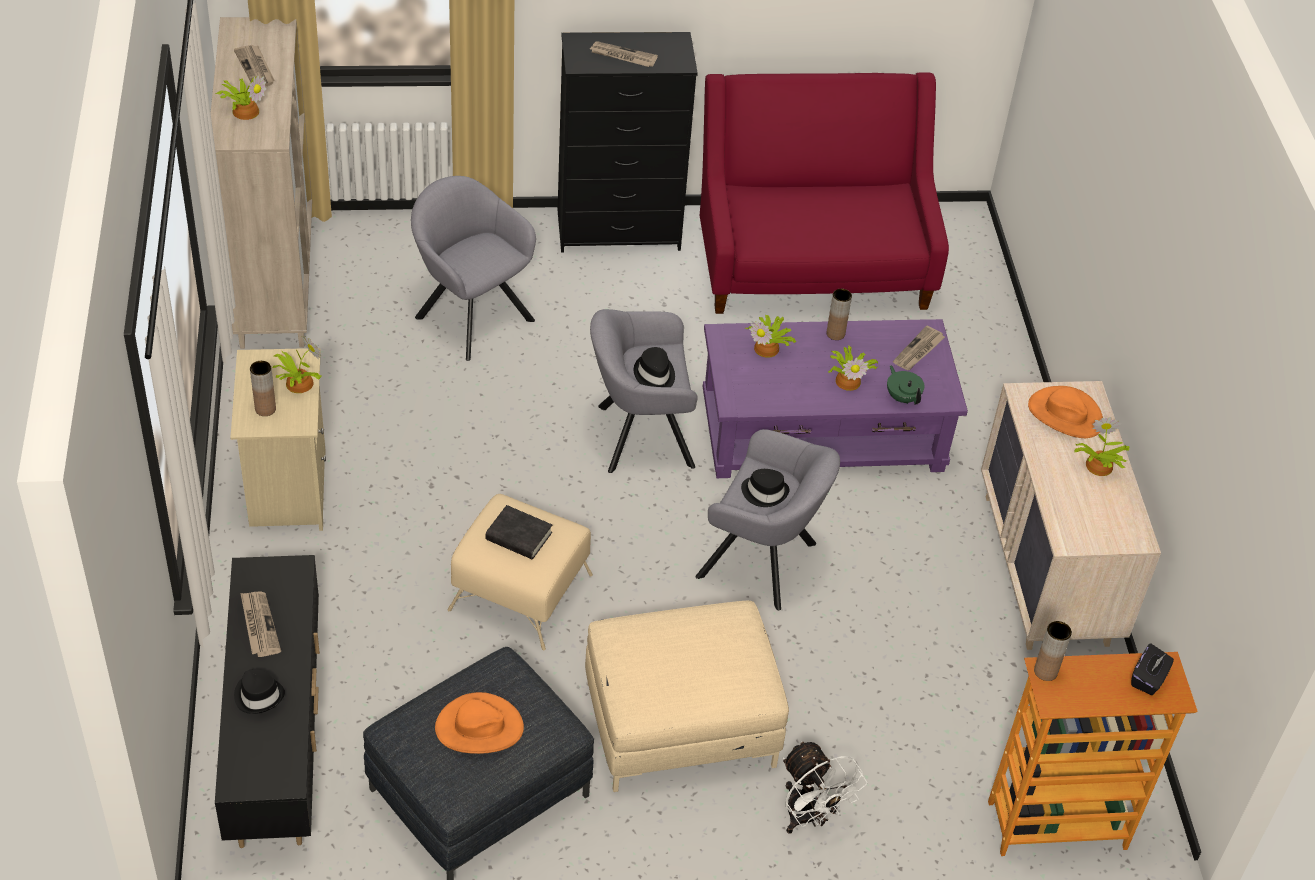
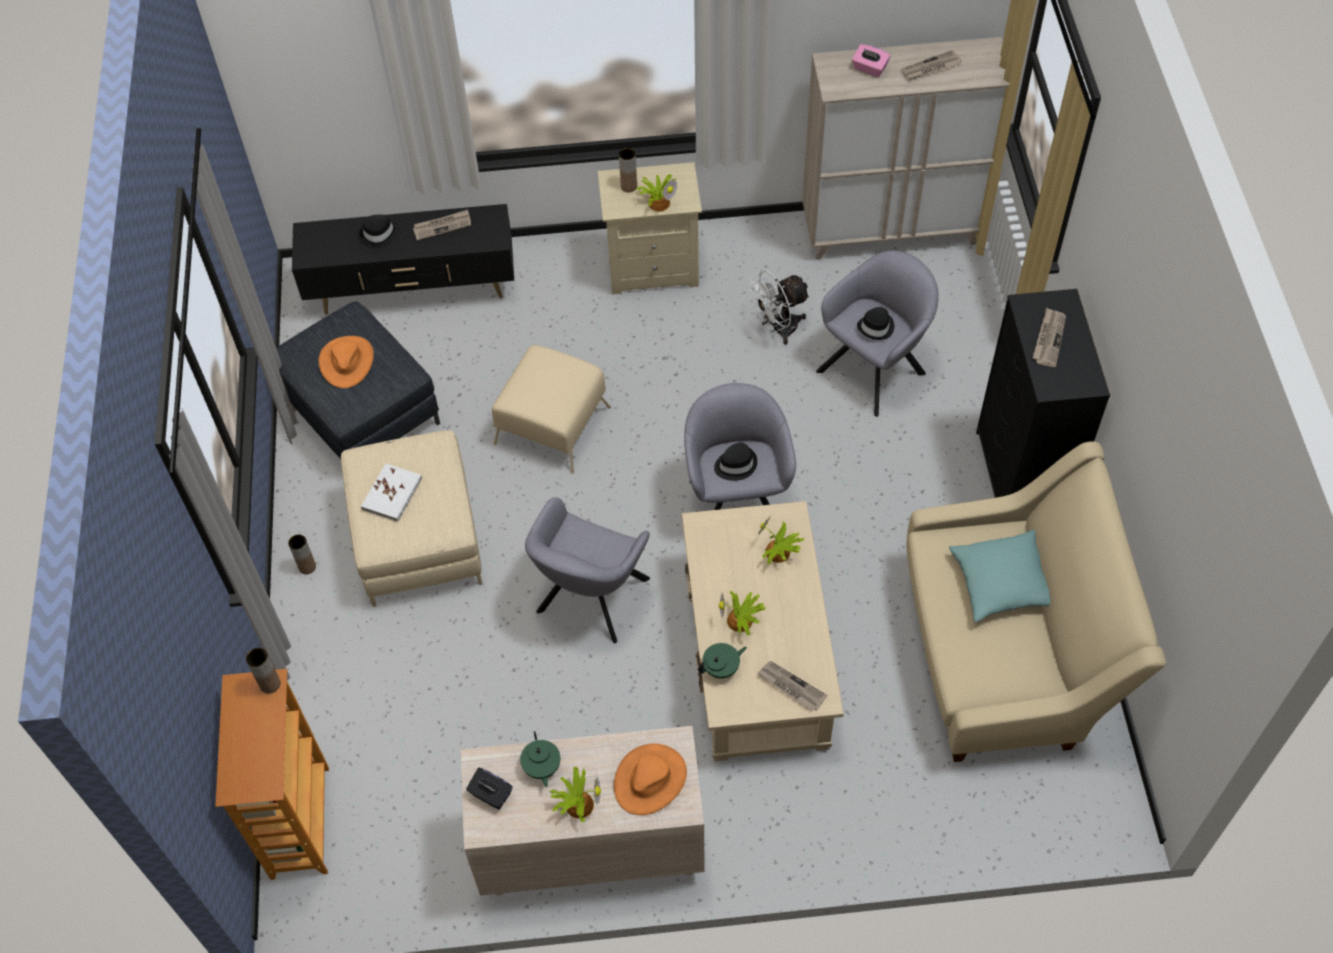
camera: 95 degrees right, 10 degrees up
(245, 110) = (869, 69): potted plant -> pink tissue box
(518, 536) = (545, 381): black book -> none
(691, 671) = (392, 494): none -> white book
(765, 492) = (594, 551): black hat -> black hat (876, 327)
(797, 205) = (1002, 583): none -> turquoise pillow
(809, 818) = (322, 629): white fan -> white fan (778, 329)
(811, 264) = (1005, 651): red sofa -> beige sofa
(823, 433) = (756, 654): purple coffee table -> beige coffee table
(835, 334) = (806, 612): brown vase -> brown vase (307, 567)
(1065, 492) = (541, 767): none -> green teapot
(1148, 679) = (254, 769): black tissue box -> black tissue box (491, 795)

